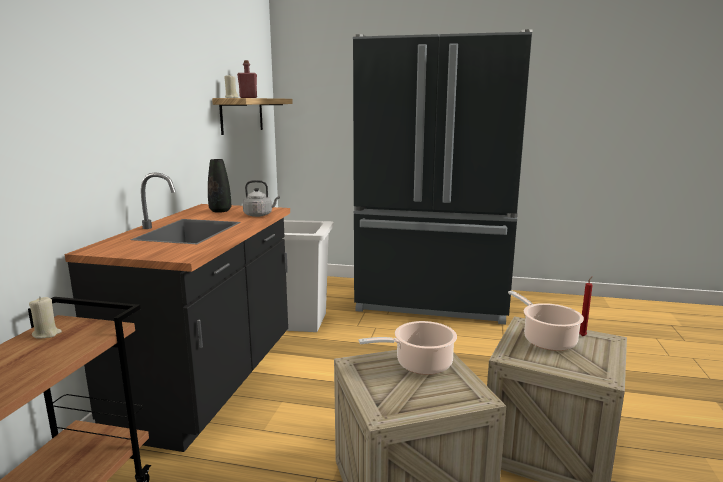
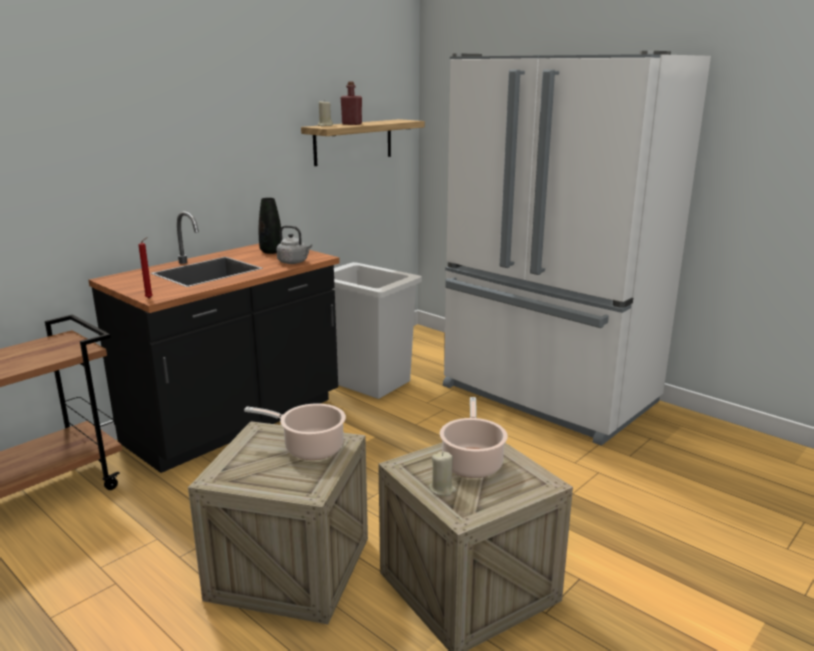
camera: 30 degrees right, 5 degrees up
(47, 334) = (46, 344): beige candle -> beige candle (442, 489)
(433, 301) = (547, 396): black fridge -> white fridge
(583, 336) = (521, 470): red candle -> red candle (150, 298)

